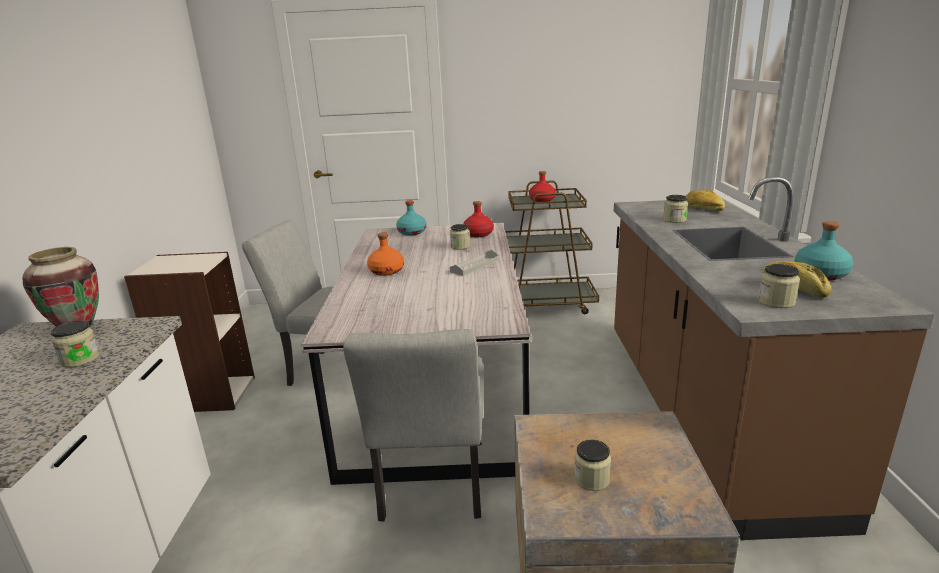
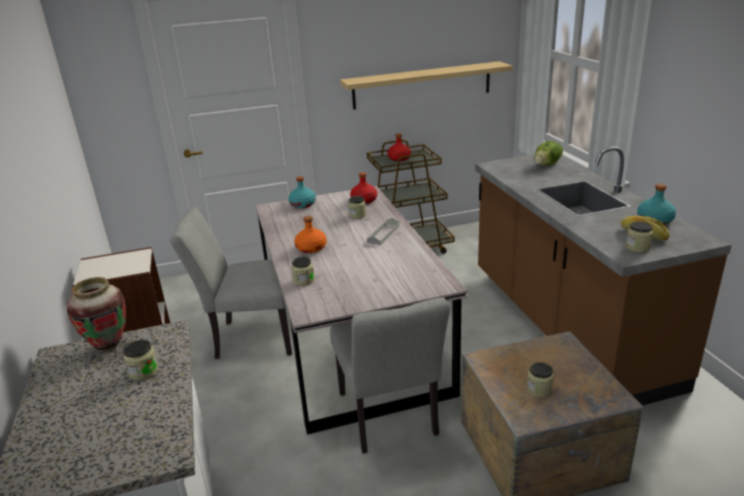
camera: 15 degrees left, 5 degrees up
(578, 120) = (422, 85): none -> shelf
(674, 220) = (532, 178): jar -> jar (303, 280)
(702, 209) = (547, 165): bread -> lettuce

